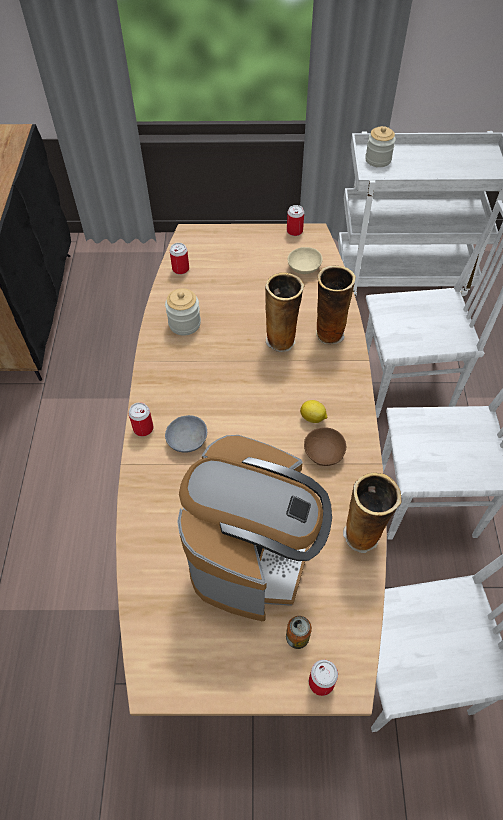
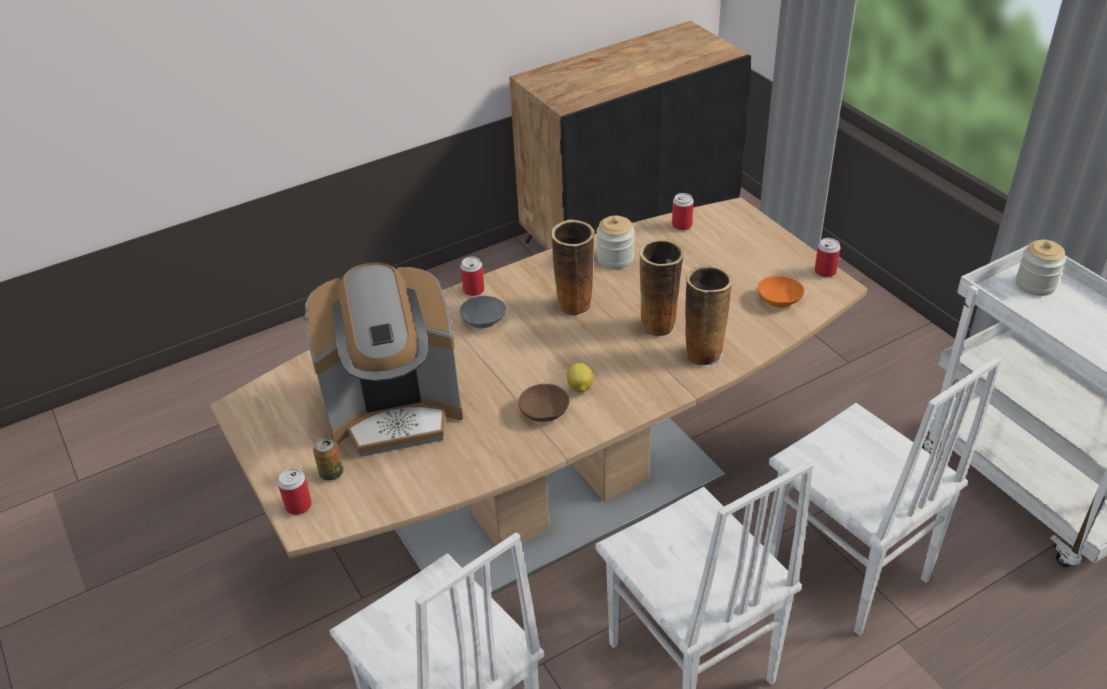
camera: 60 degrees right, 15 degrees down
(304, 266) = (780, 299): beige bowl -> orange bowl
(363, 535) = (468, 476): vase -> vase (575, 306)

